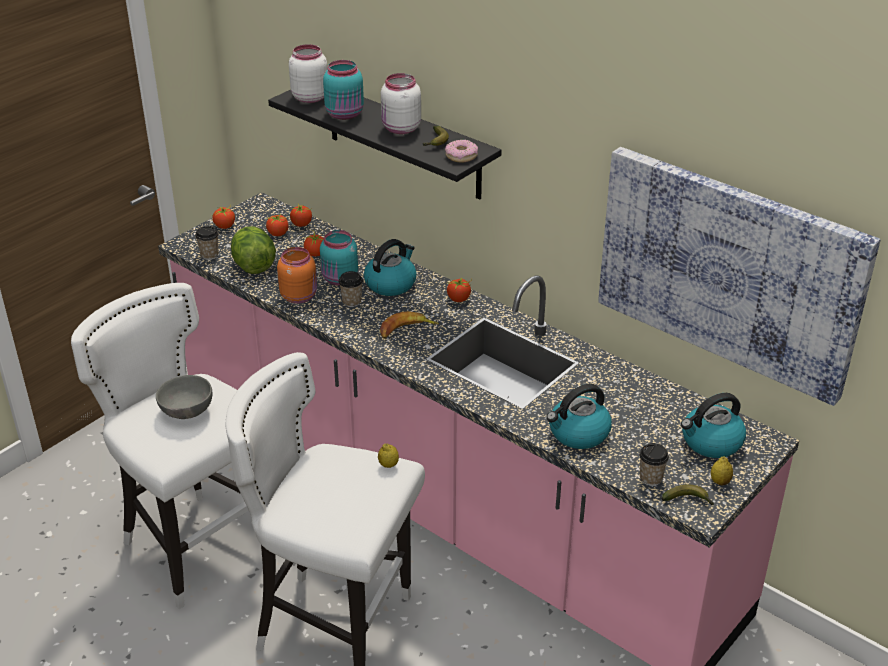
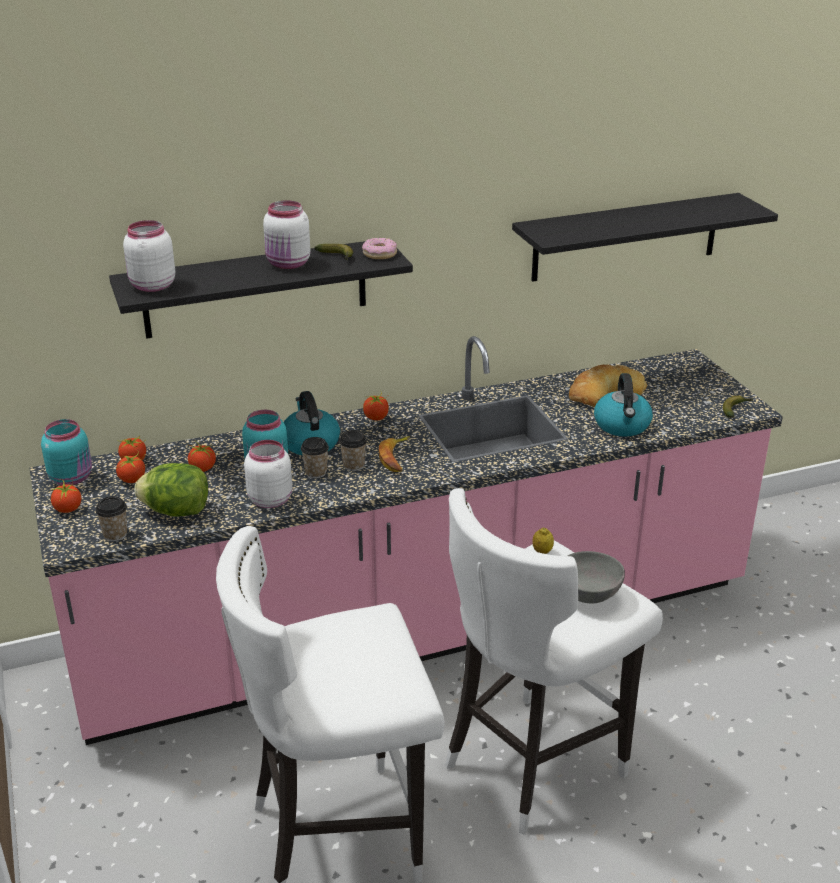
camera: 60 degrees left, 5 degrees down
(186, 412) = (347, 655): grey bowl -> grey bowl (590, 595)
(299, 296) = (270, 499): orange jar -> white jar
(345, 114) = (219, 279): turquoise jar -> turquoise jar (72, 477)
(632, 405) = (604, 392): none -> bread
(650, 478) = (700, 415): cup -> cup (353, 465)
(711, 442) = (675, 379): kettle -> none
(720, 482) = (723, 391): lemon -> none
(730, 269) = (626, 237): picture -> black shelf

